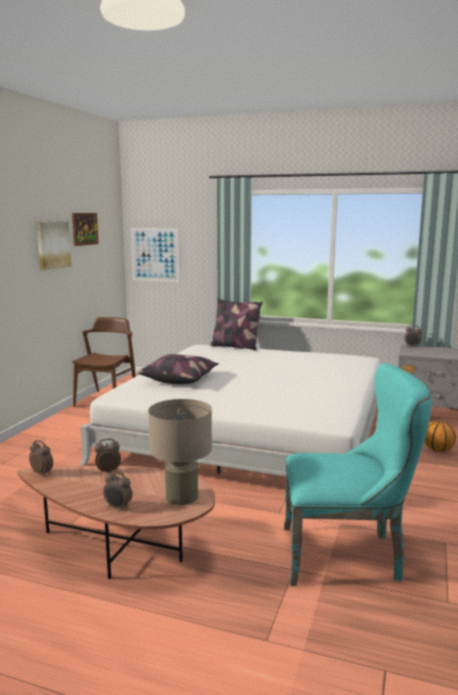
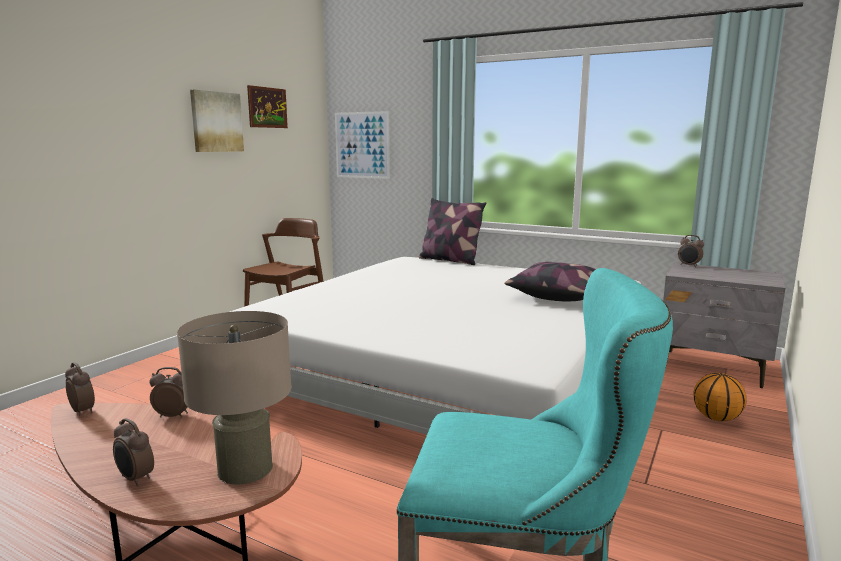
camera: 10 degrees right, 0 degrees up
(179, 379) = (350, 294): pillow -> pillow (558, 295)

